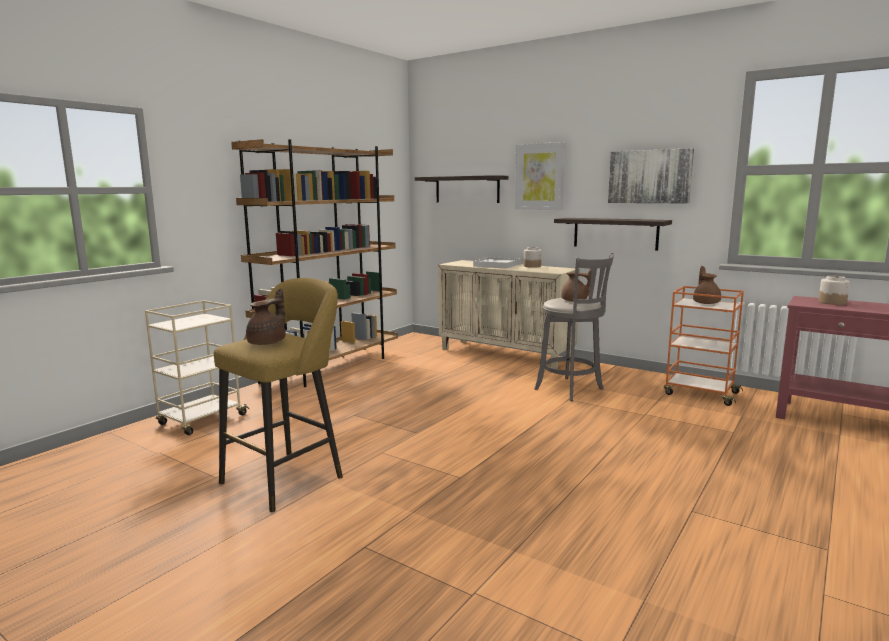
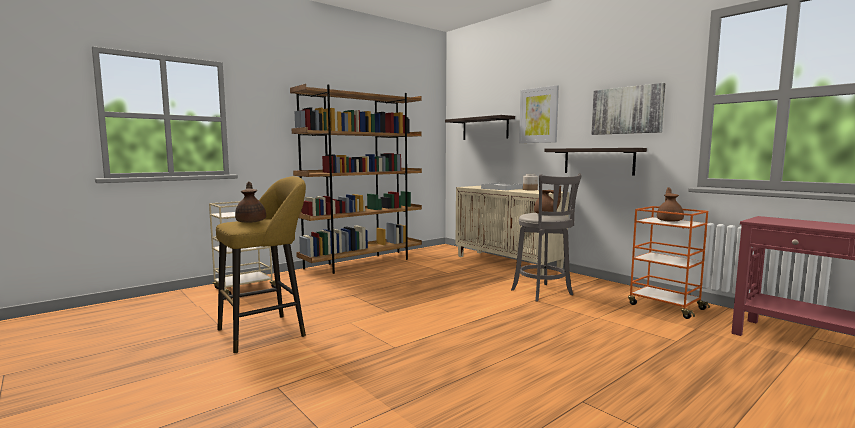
camera: 15 degrees right, 5 degrees down
(268, 342) = (251, 221): brown teapot -> brown teapot turned 60 degrees counterclockwise
(832, 302) = (793, 221): jar -> none

